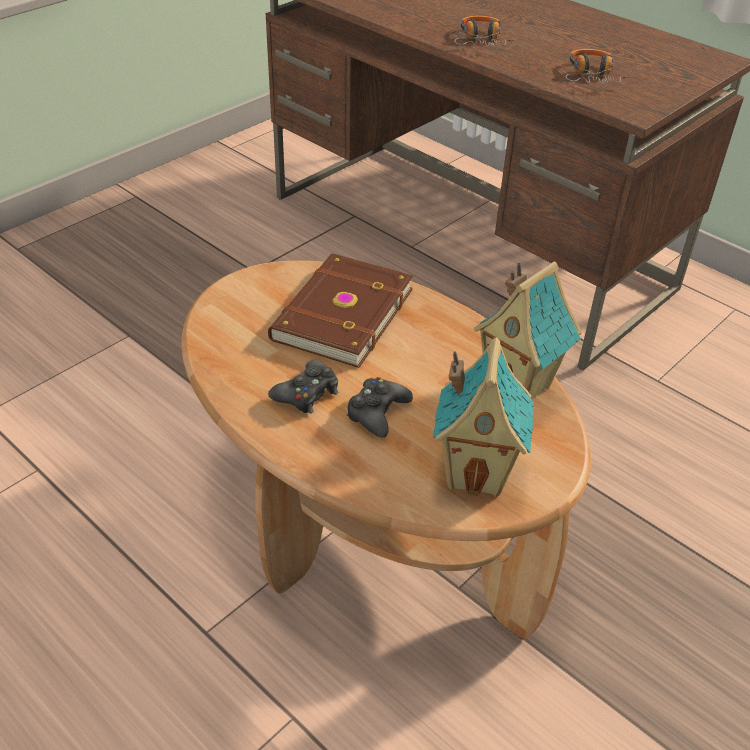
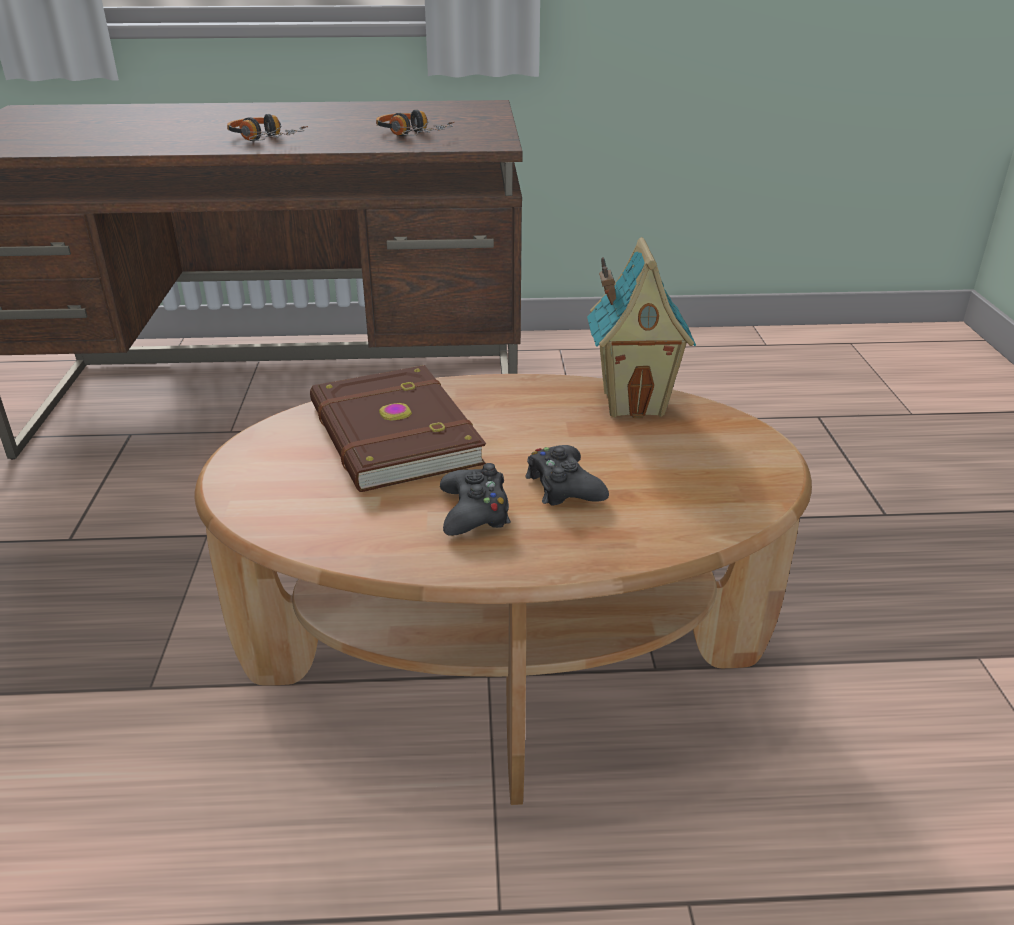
camera: 45 degrees left, 10 degrees down
(477, 472) = (715, 476): toy house -> none

